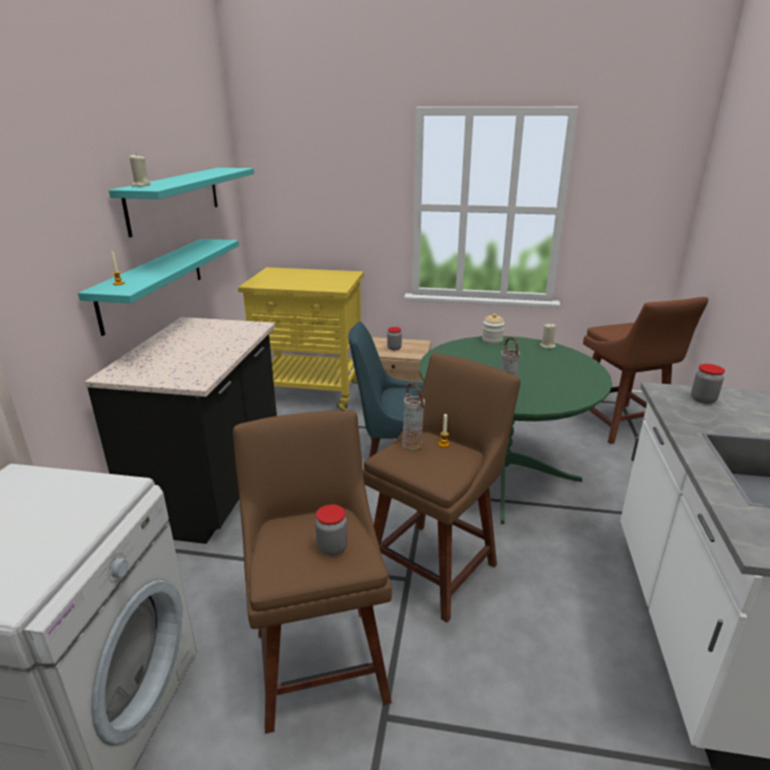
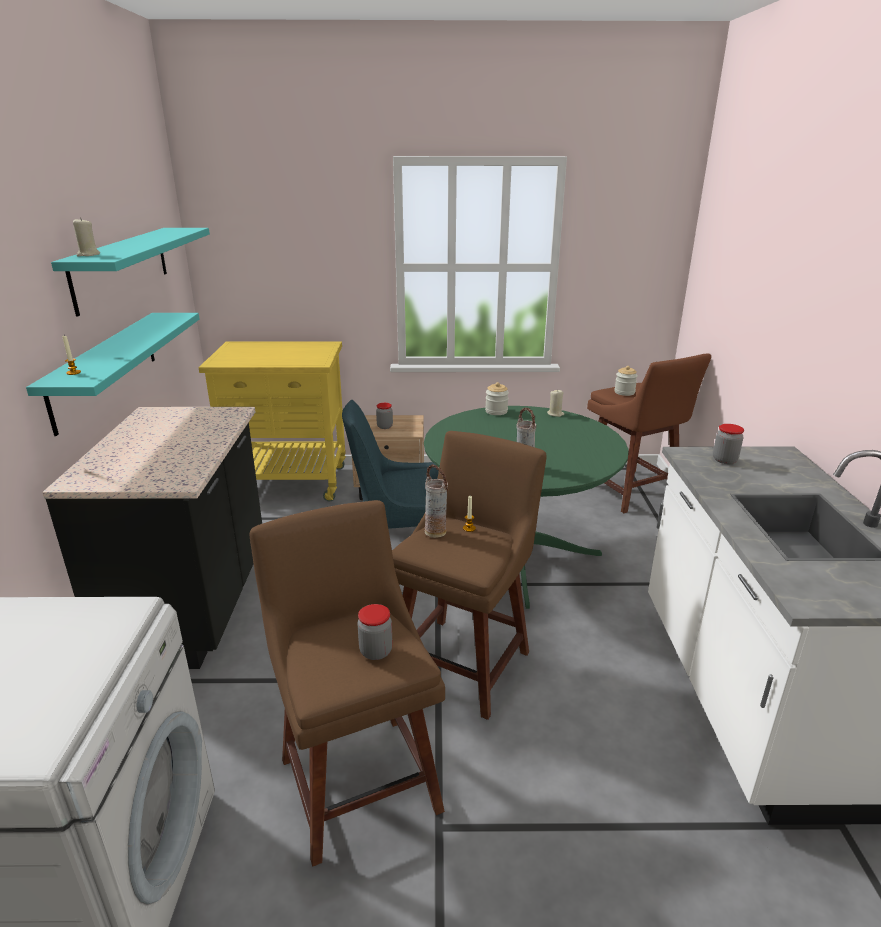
camera: 10 degrees left, 0 degrees up
(620, 330) = (624, 392): none -> jar

